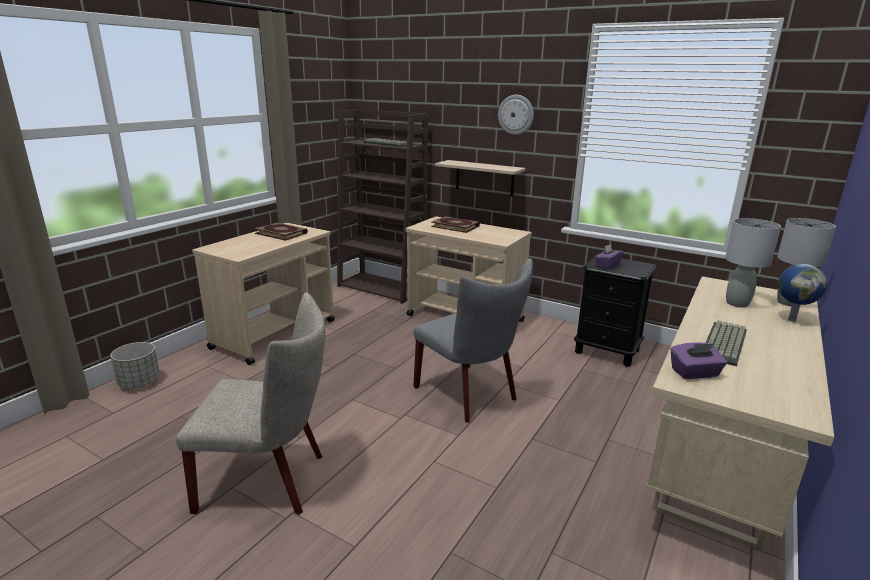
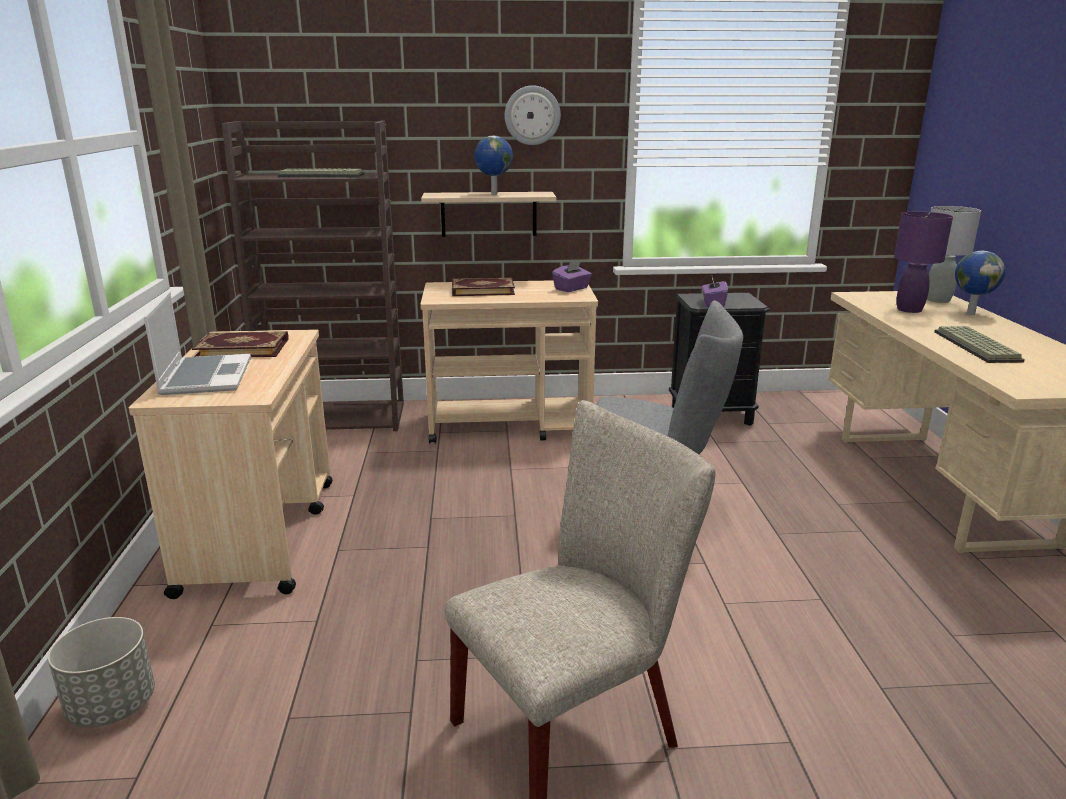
camera: 35 degrees left, 0 degrees up
(242, 243) = (205, 376): none -> laptop
(482, 165) = (493, 194): none -> globe
(694, 373) = (1015, 377): purple tissue box -> purple tissue box (572, 289)
(737, 303) = (909, 309): grey table lamp -> purple table lamp

